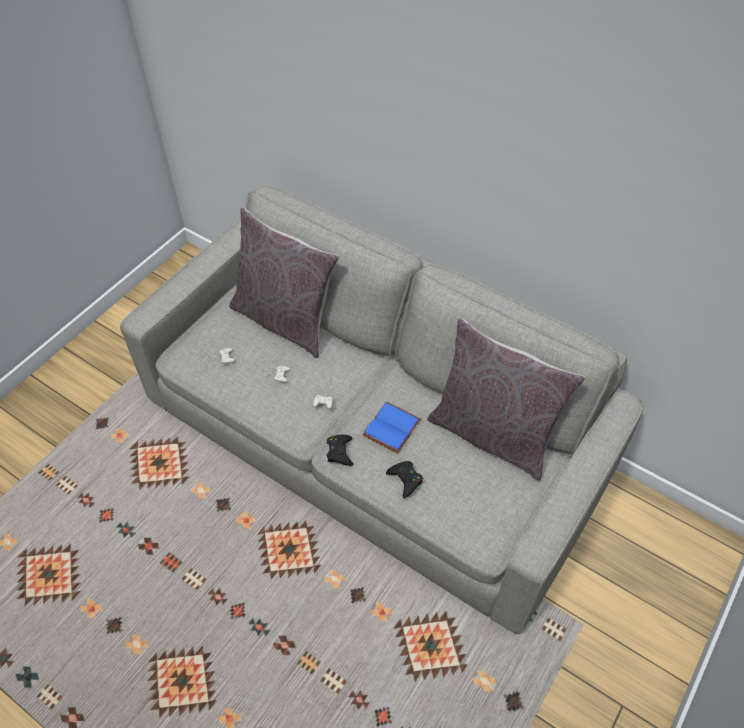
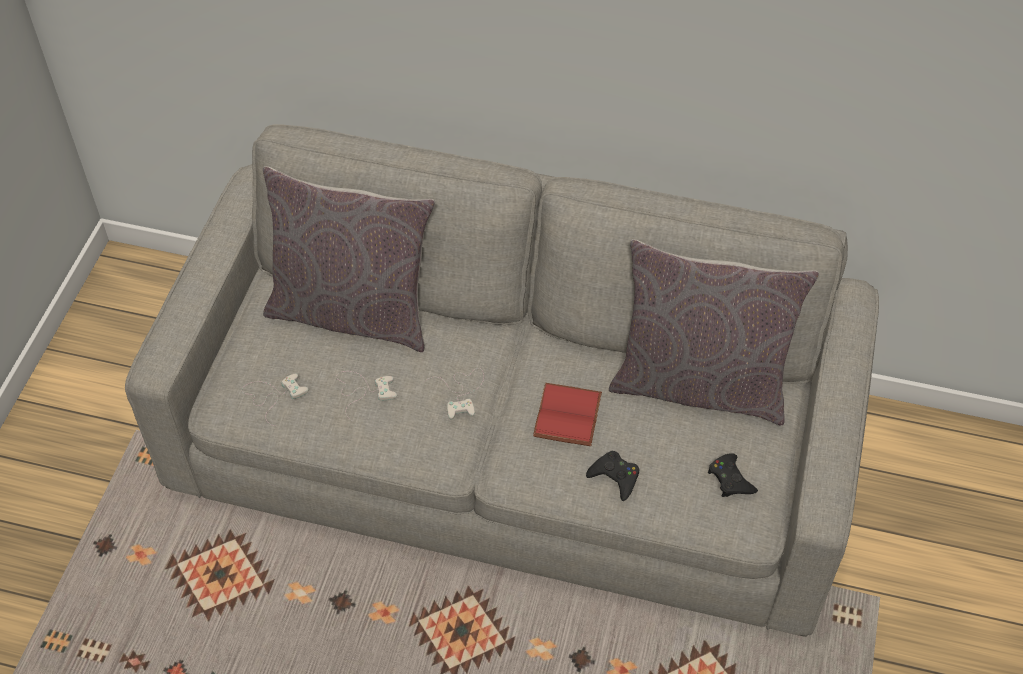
camera: 20 degrees left, 0 degrees up
(340, 452) = (511, 469): black game controller -> black game controller (730, 479)
(392, 429) = (569, 417): blue book -> red book

